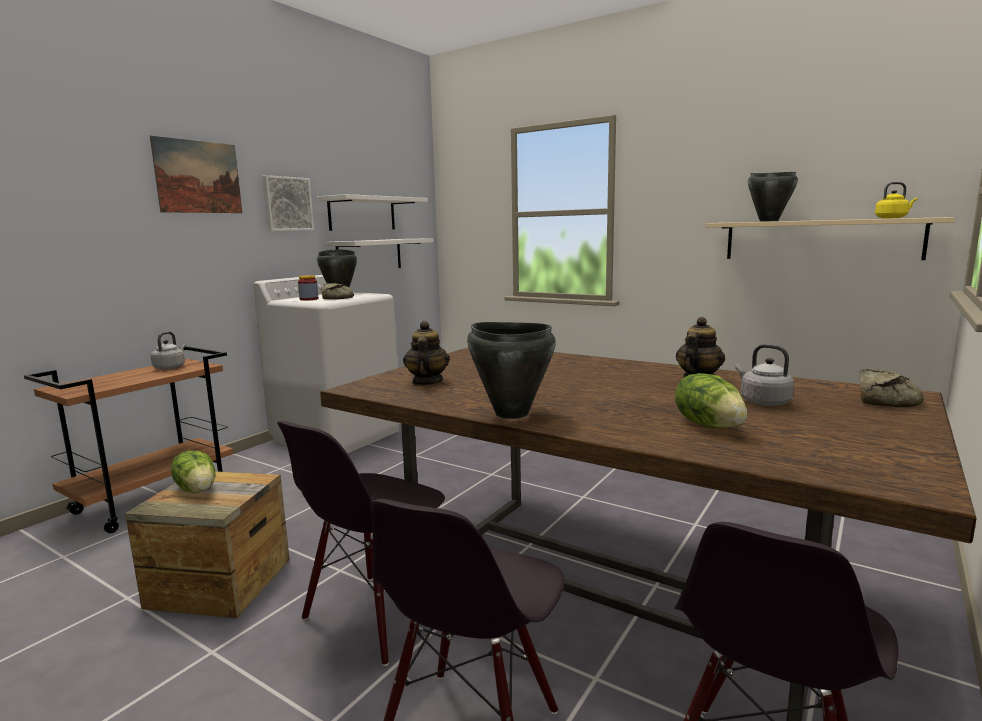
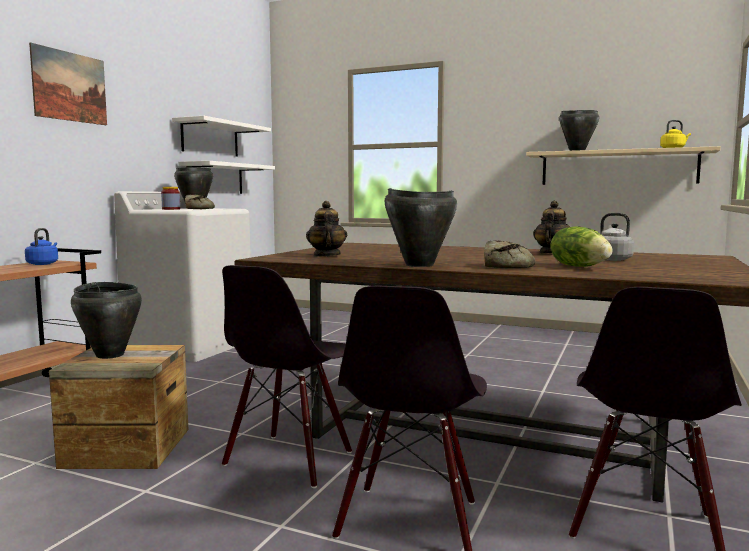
camera: 10 degrees left, 5 degrees down
(170, 367) = (43, 264): grey kettle -> blue kettle
(198, 489) = (110, 355): lettuce -> black cooking pot
(287, 204) = (145, 121): picture -> none
(884, 399) = (696, 257): bread -> bread (507, 266)

